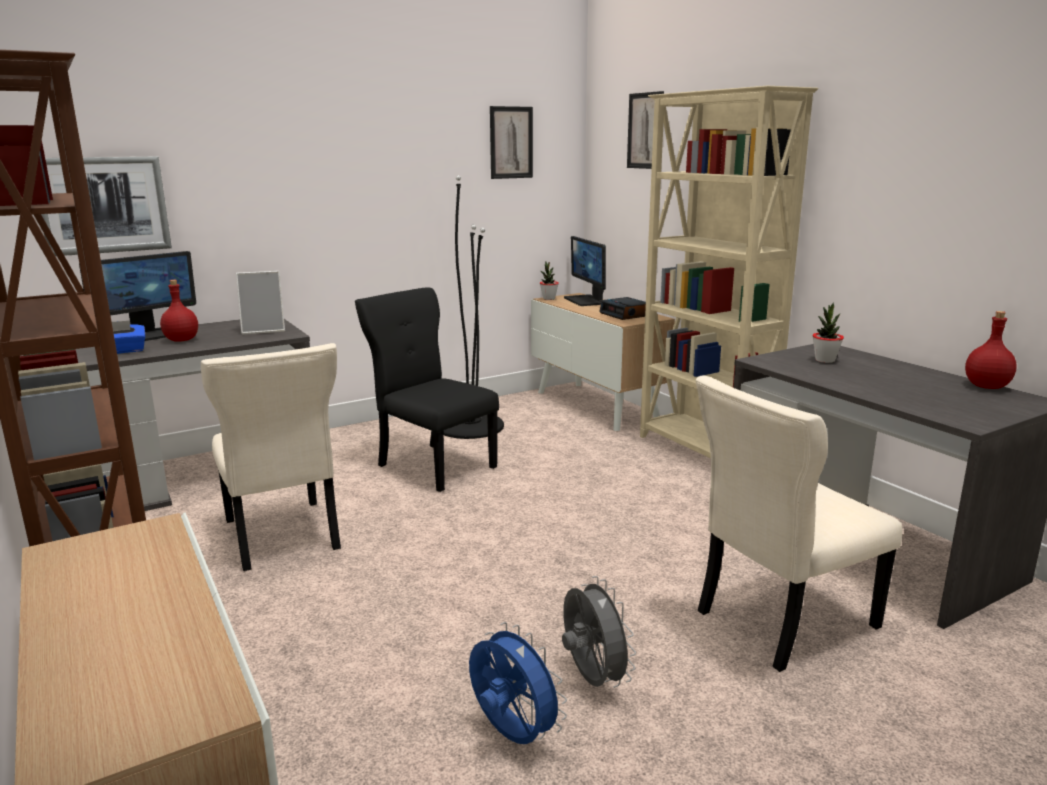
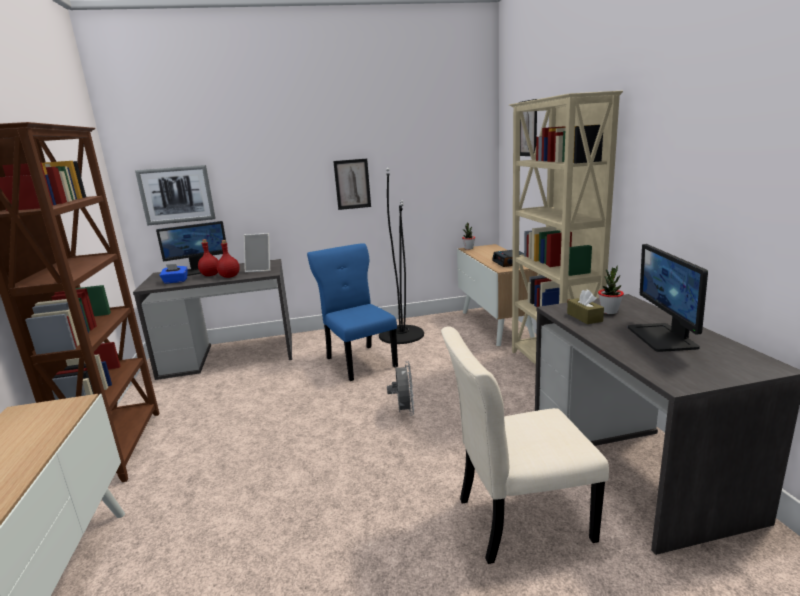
camera: 20 degrees right, 0 degrees up
(282, 537) = (240, 402): beige chair -> none
(434, 465) = (360, 361): black chair -> blue chair
(511, 142) = (439, 141): picture -> picture (352, 184)
(511, 735) = (271, 571): blue fan -> none
(586, 300) = (493, 250): monitor -> monitor (663, 337)
(591, 679) = (350, 539): grey fan -> grey fan (404, 411)
(804, 367) = (584, 317): none -> brown tissue box
(986, 386) = (733, 347): red bottle -> red bottle (230, 276)

